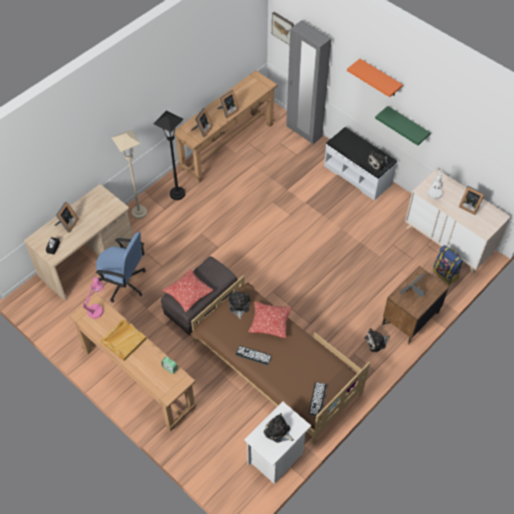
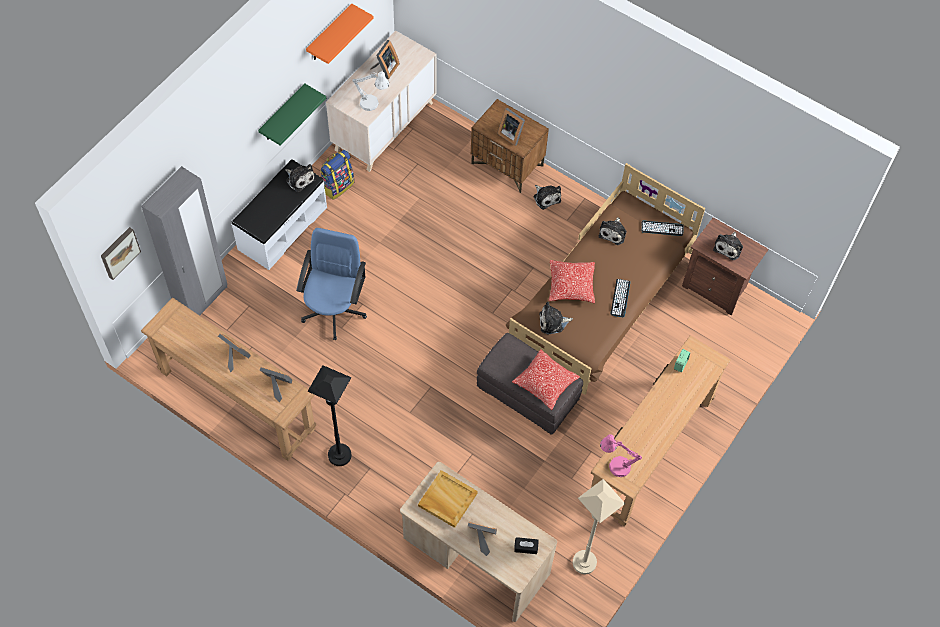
camera: 100 degrees left, 5 degrees up
(124, 283) = (508, 498): blue office chair -> blue office chair (334, 310)
(124, 340) = (654, 424): beige tray -> beige tray (447, 500)
(139, 212) = (381, 502): beige floor lamp -> beige floor lamp (584, 562)
(276, 458) = (716, 287): white nightstand -> brown nightstand
(316, 361) = (613, 232): none -> plush toy
(380, 78) = (240, 119): orange shelf -> orange shelf (329, 34)
(445, 273) = (435, 130): backpack -> backpack (337, 186)

